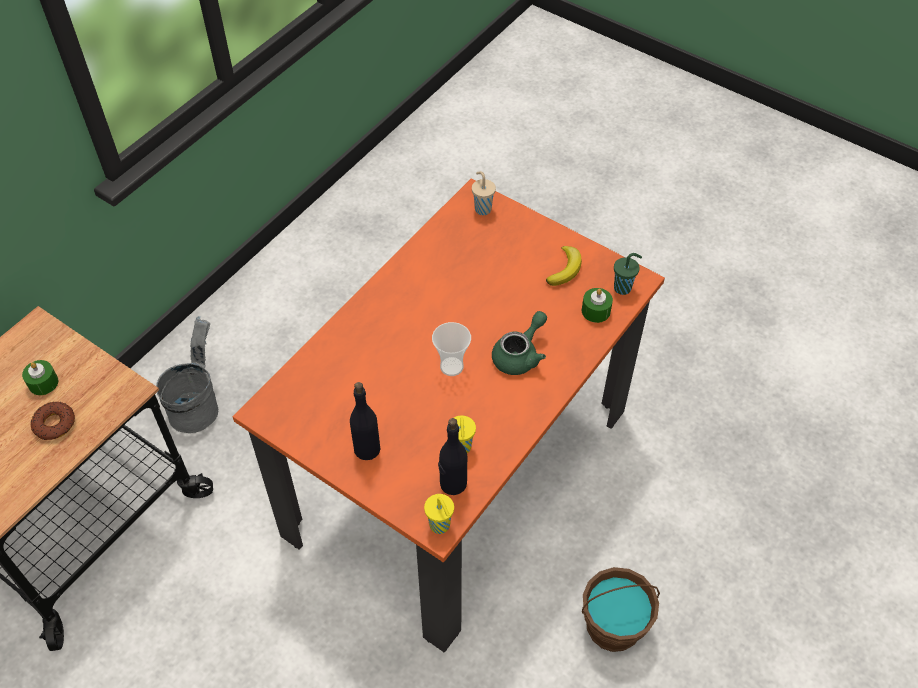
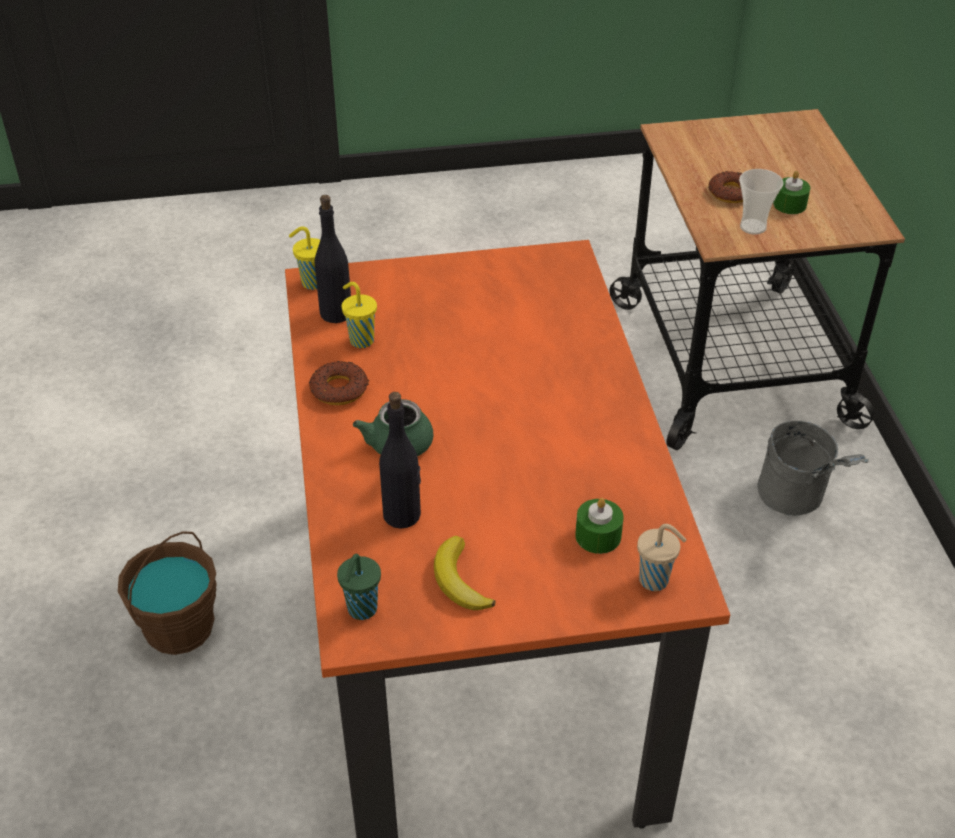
camera: 135 degrees right, 10 degrees down
(366, 449) = (444, 288): black bottle -> black bottle (402, 515)
(451, 366) = (455, 393): cup -> cup (753, 227)
(511, 420) = (339, 389): none -> donut
(596, 311) = (366, 556): green candle -> green candle (598, 536)

